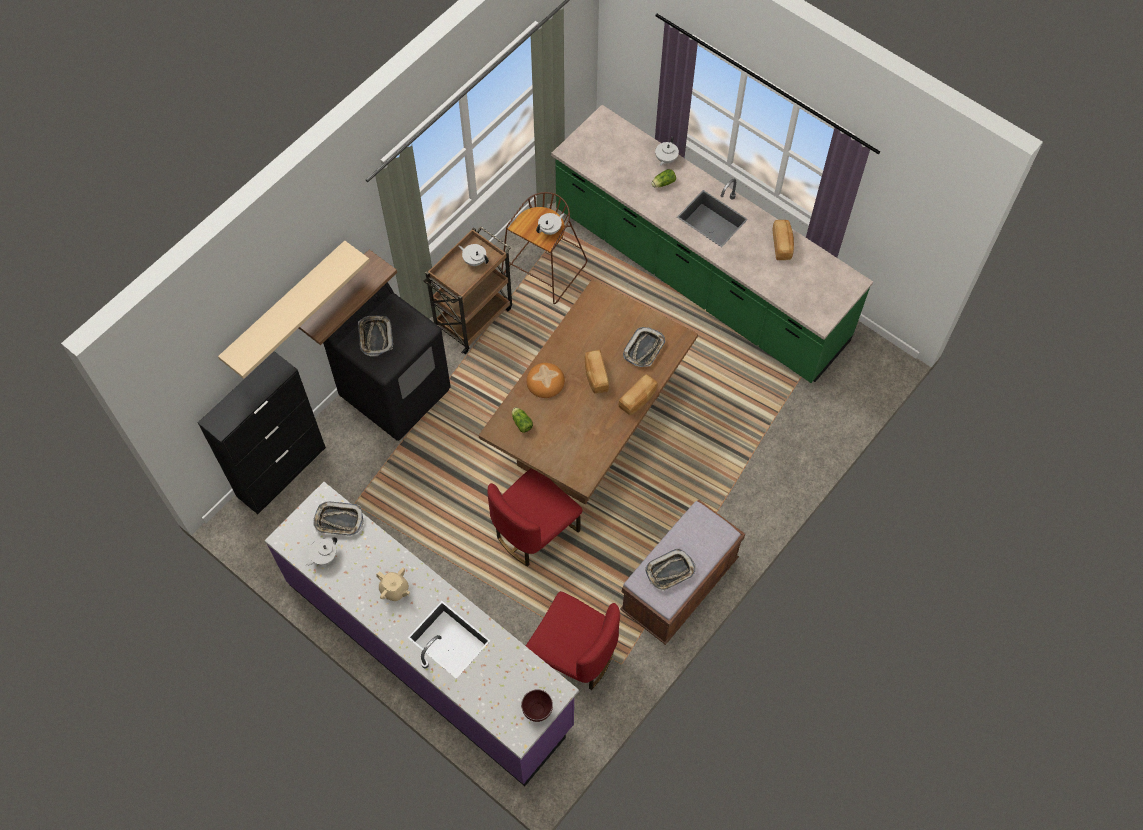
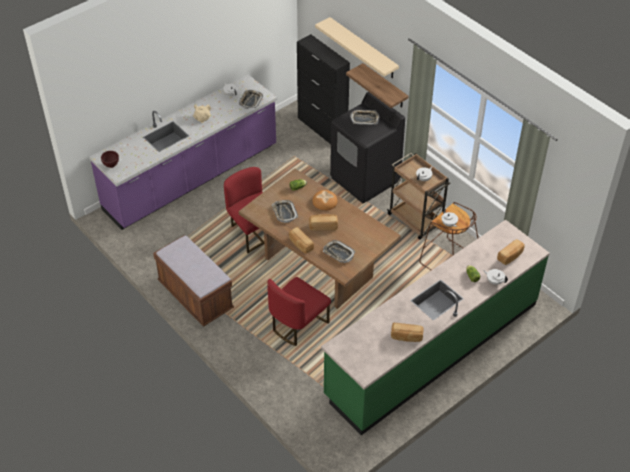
camera: 100 degrees right, 15 degrees down
(573, 655) = (168, 240): red chair -> red chair (298, 325)
(618, 144) = (510, 256): none -> bread
(670, 571) = (185, 256): tray -> tray (284, 212)

